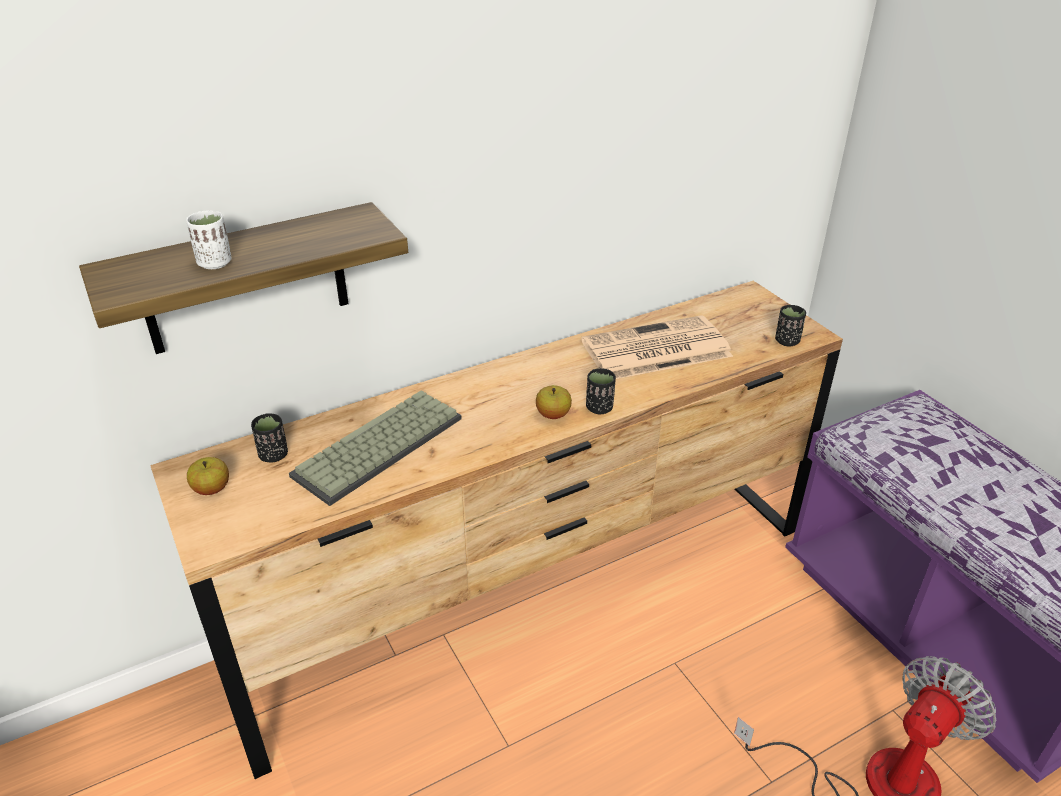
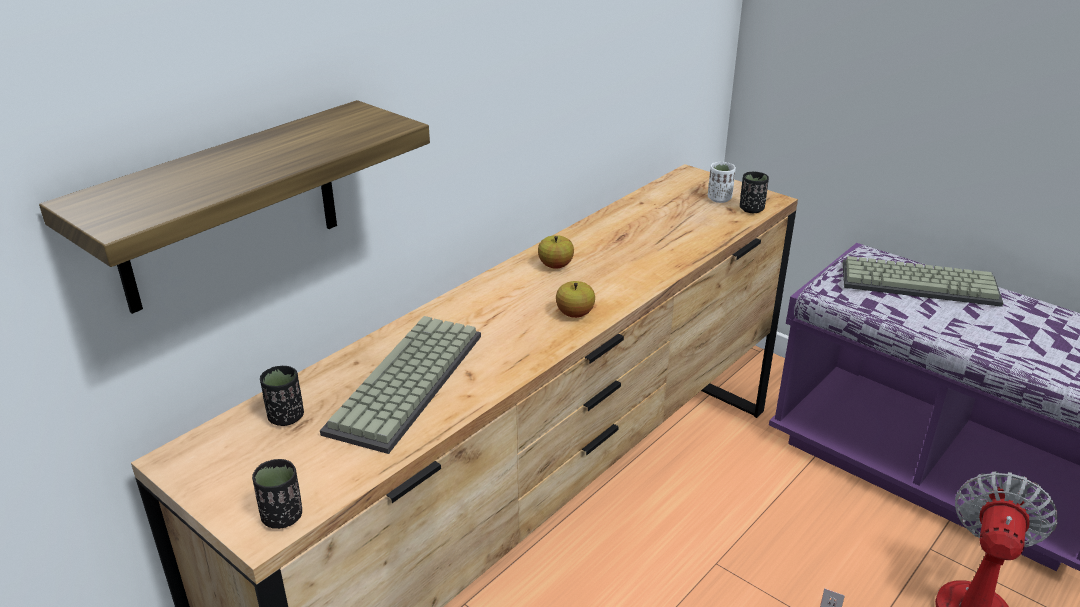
camera: 20 degrees left, 5 degrees down
(212, 489) = (230, 470): apple -> apple (555, 265)
(215, 263) = (223, 176): white cup -> white cup (719, 199)
(599, 408) = (617, 299): black cup -> black cup (282, 517)
(654, 350) = (635, 238): newspaper -> none
(954, 448) = (920, 283): none -> keyboard

